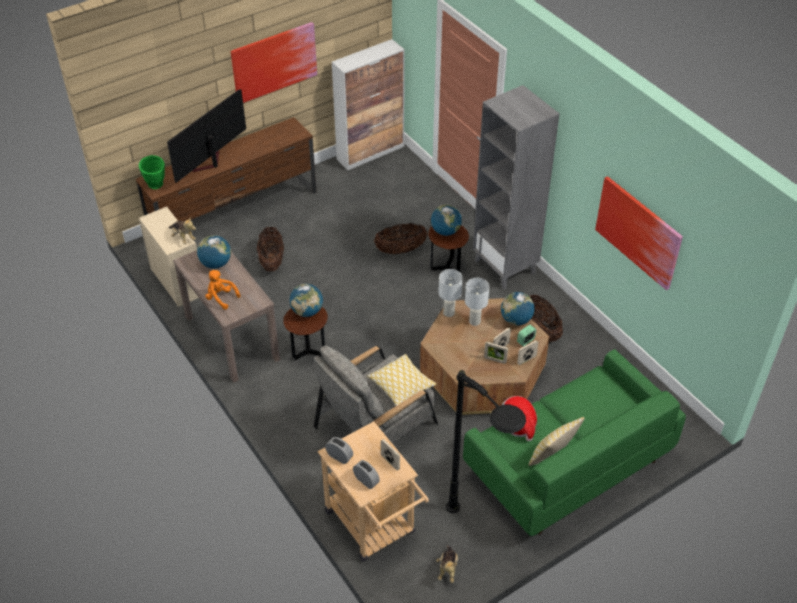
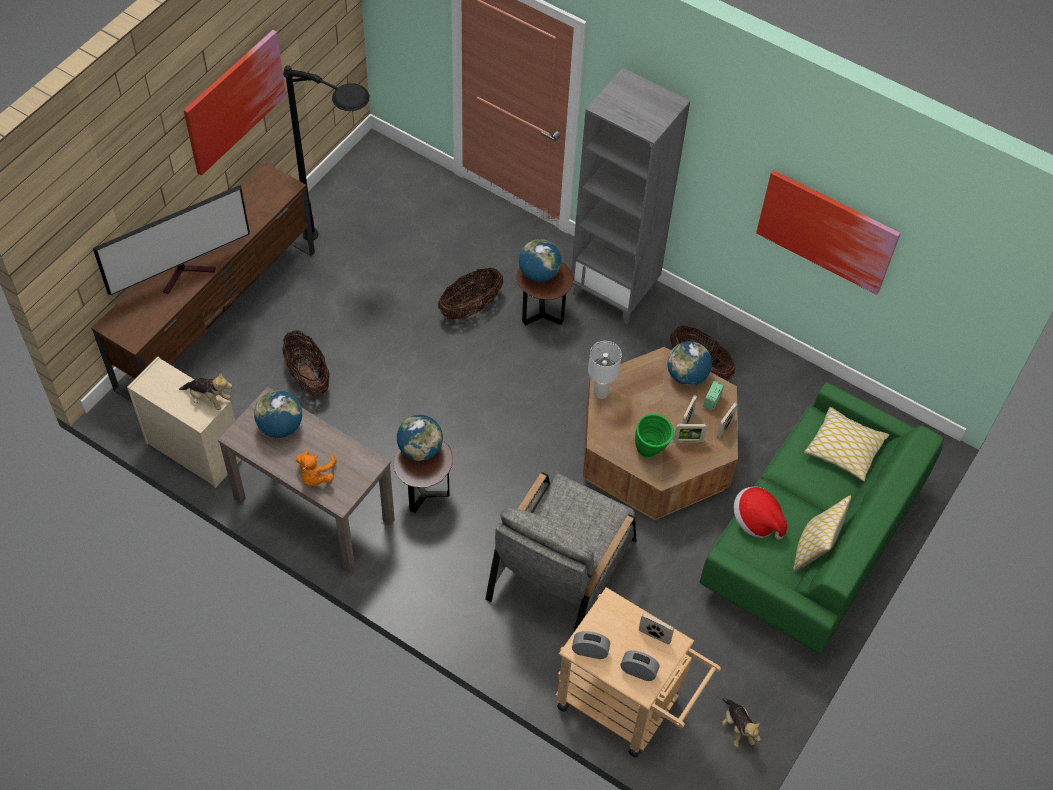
camera: 25 degrees left, 10 degrees up
(156, 186) = (129, 331): green vase -> green vase (651, 452)
(210, 164) = (187, 273): television -> television turned 135 degrees counterclockwise
(221, 298) = (315, 476): orange plush toy -> orange plush toy turned 90 degrees counterclockwise
(371, 152) = (358, 168): cabinet -> none
(401, 385) = (591, 515): pillow -> pillow (844, 449)
(474, 321) = (637, 394): white table lamp -> none
(480, 540) = (756, 677): black floor lamp -> black floor lamp (350, 257)

